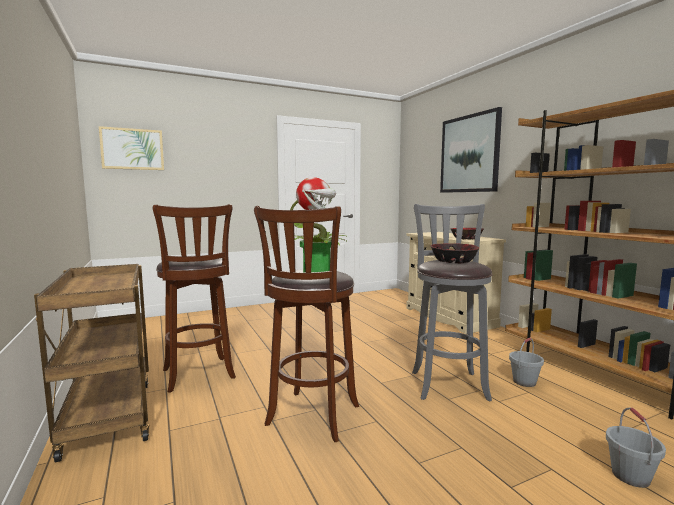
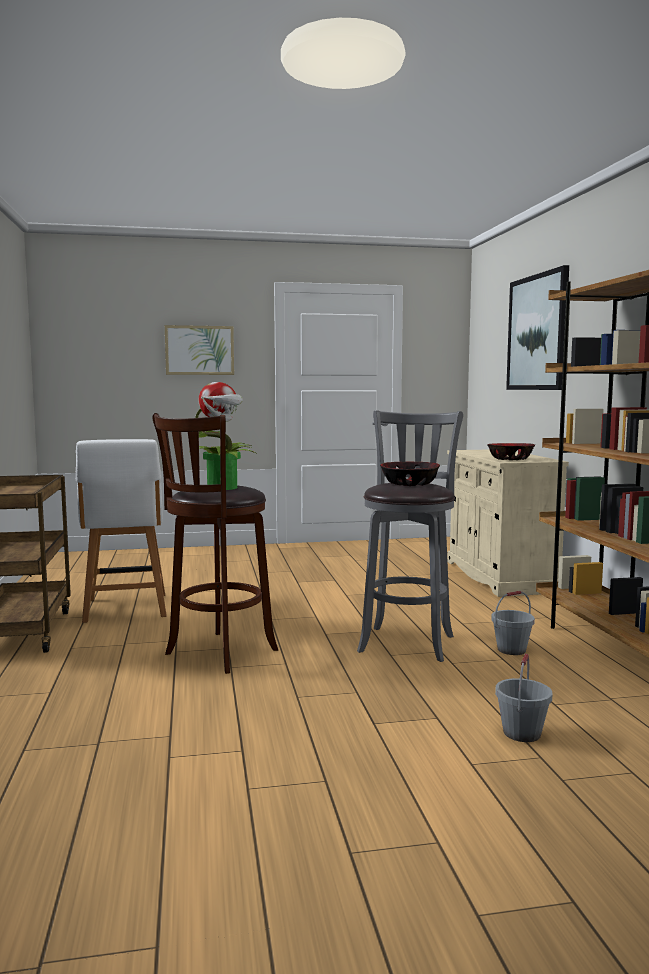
camera: 15 degrees right, 0 degrees up
(132, 149) = (87, 336): picture -> picture (199, 350)
(199, 375) = (126, 609): brown stool -> white chair

